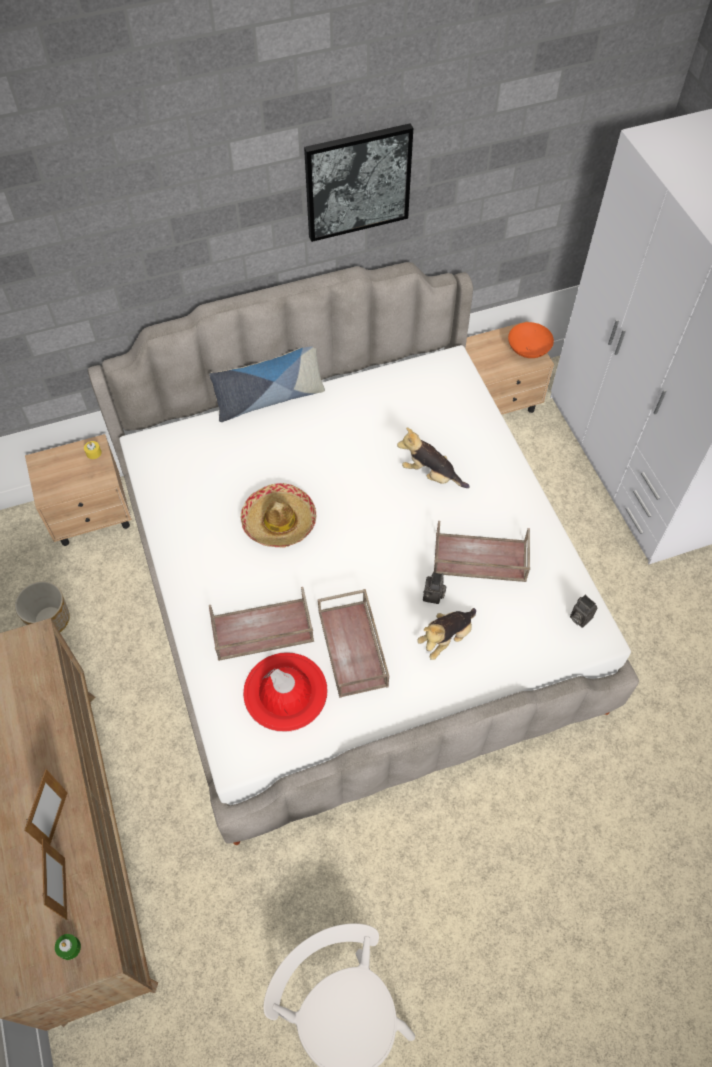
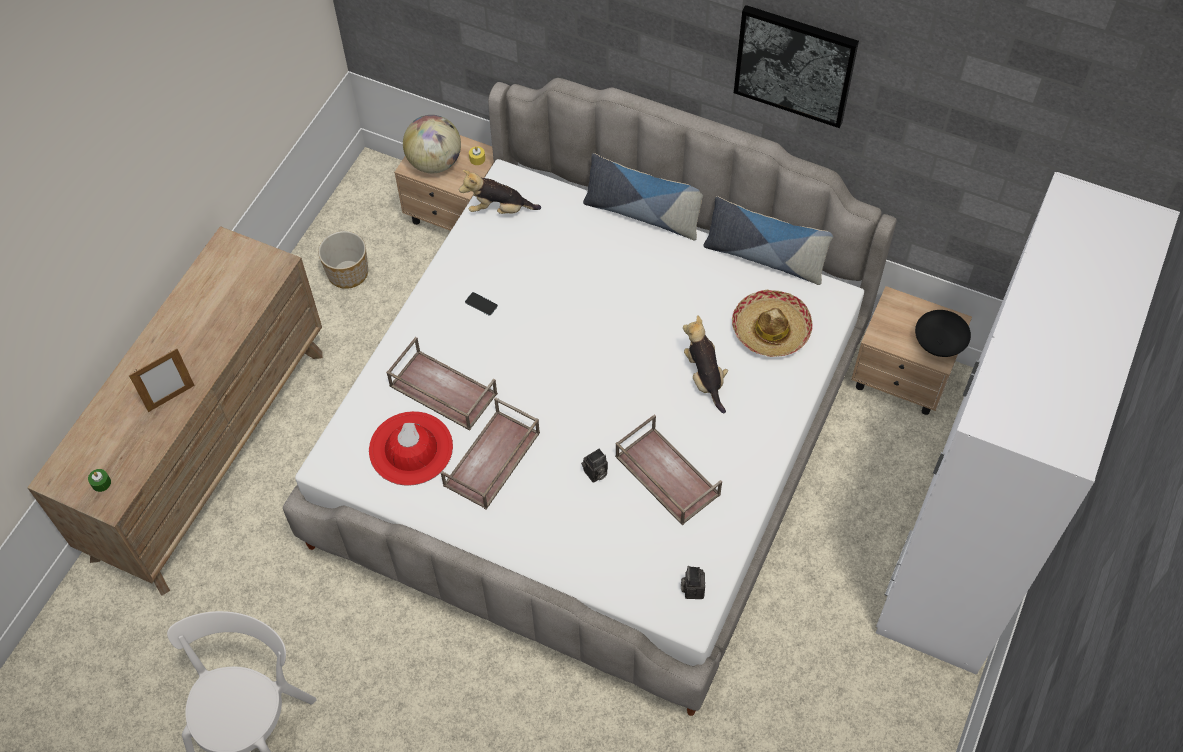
camera: 45 degrees right, 0 degrees up
(62, 478) = (435, 162): none -> globe
(65, 888) = (134, 445): picture frame -> none
(222, 546) = (481, 304): none -> phone
(279, 522) = (543, 319): hat -> hat (770, 330)
(381, 369) = (764, 258): none -> pillow
(446, 638) = (569, 512): plush toy -> plush toy (499, 209)
(529, 350) = (939, 344): orange bowl -> black bowl

